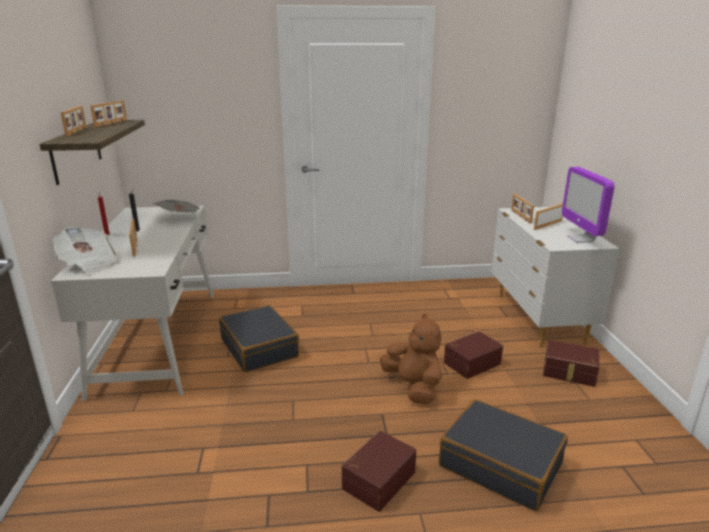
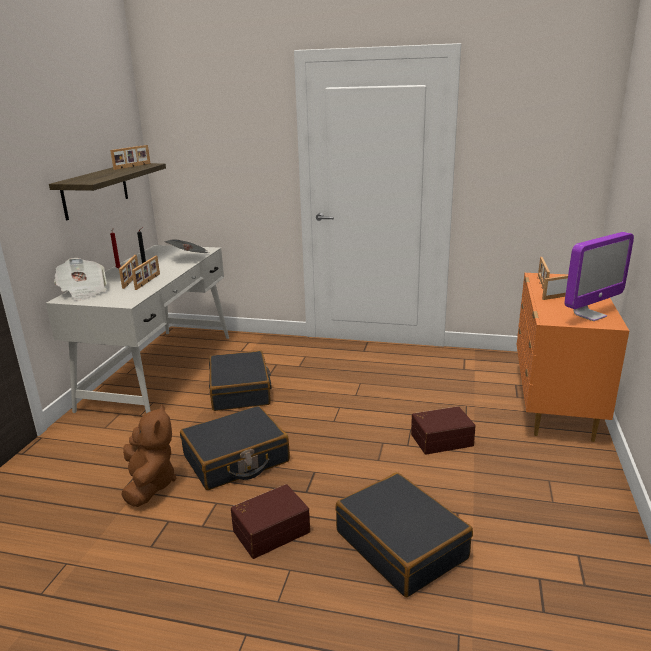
camera: 20 degrees right, 0 degrees up
(77, 131) = (93, 173): picture frame -> picture frame (148, 281)
(299, 417) = (236, 459): none -> black suitcase
(413, 387) = (362, 452): brown plush toy -> brown plush toy (150, 484)
(538, 318) = (554, 404): white dresser -> orange dresser
(569, 372) = (548, 468): brown storage box -> none
(581, 239) = (589, 315): monitor -> monitor turned 135 degrees counterclockwise

